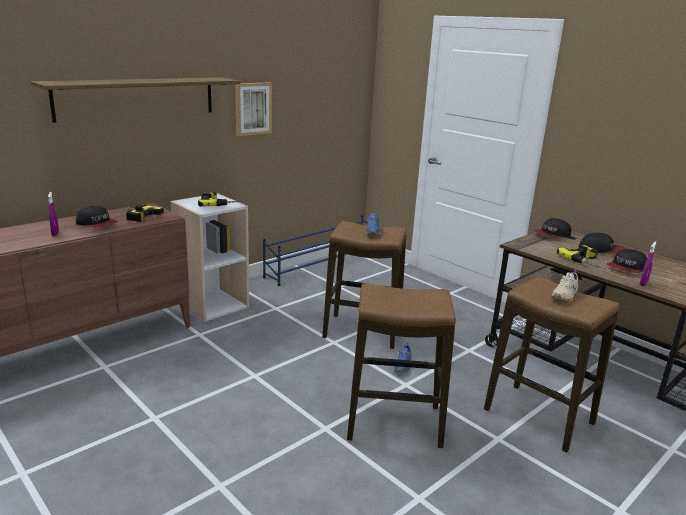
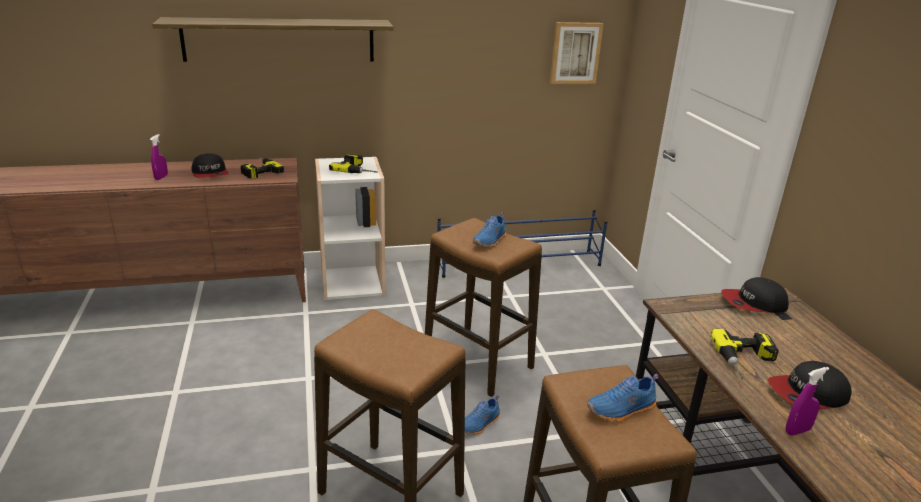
camera: 30 degrees right, 5 degrees up
(253, 108) = (432, 60): picture -> picture (575, 53)
(565, 296) = (622, 410): beige shoe -> blue shoe
(601, 250) = (807, 350): cap -> none

